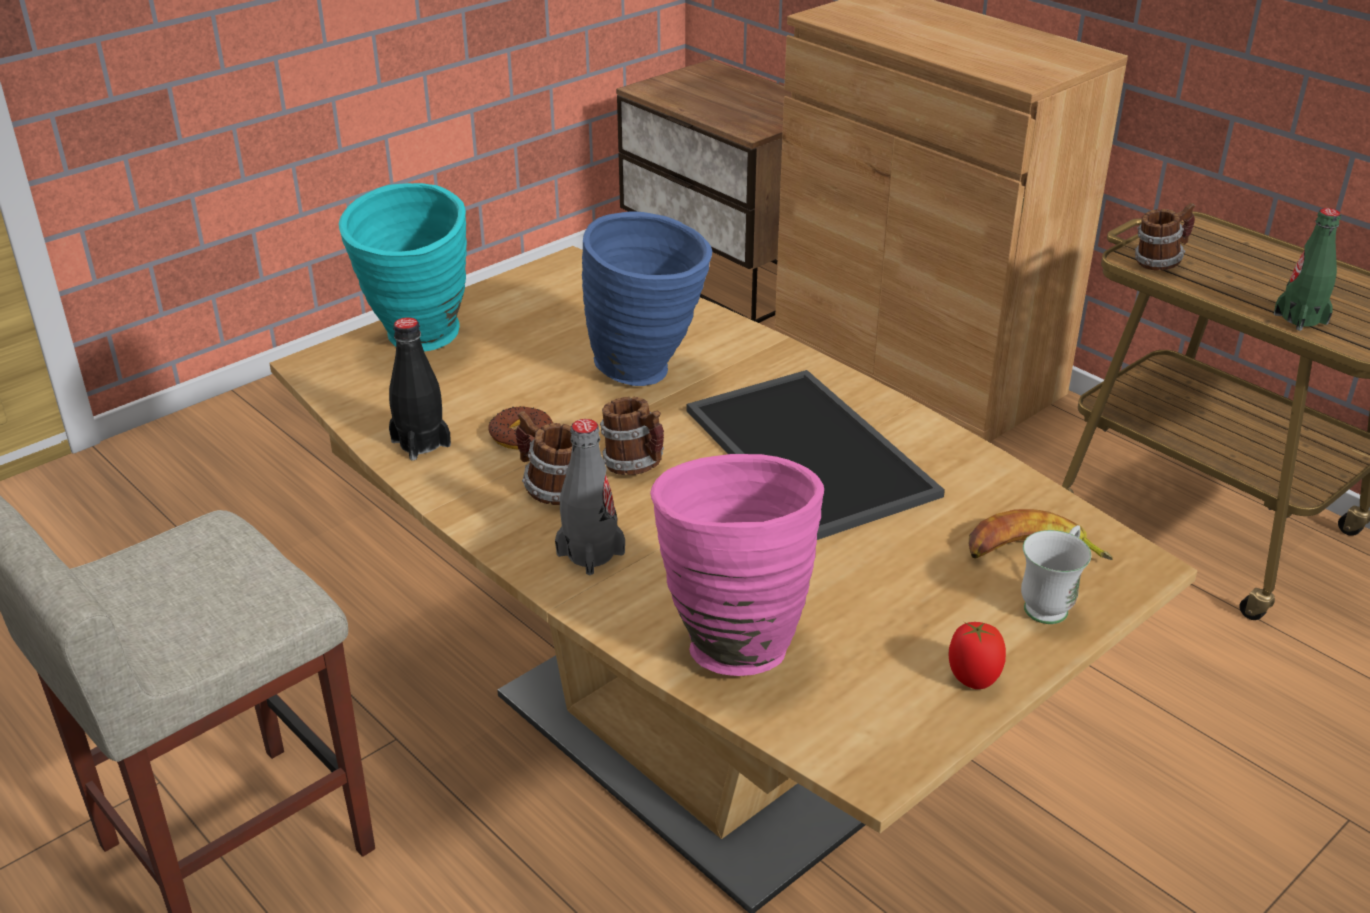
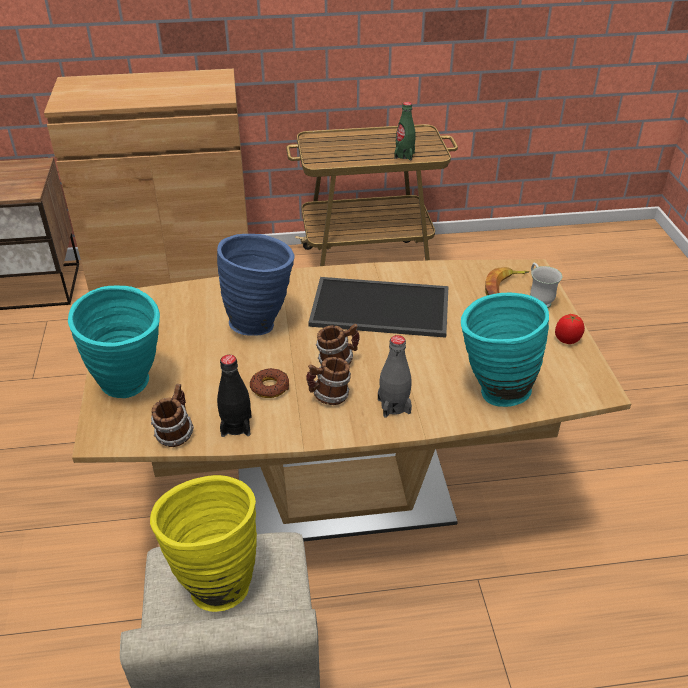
camera: 55 degrees left, 5 degrees up
(204, 574) = (214, 580): none -> yellow vase
(731, 638) = (492, 390): pink vase -> turquoise vase
(1159, 262) = (328, 159): mug -> mug (175, 433)

